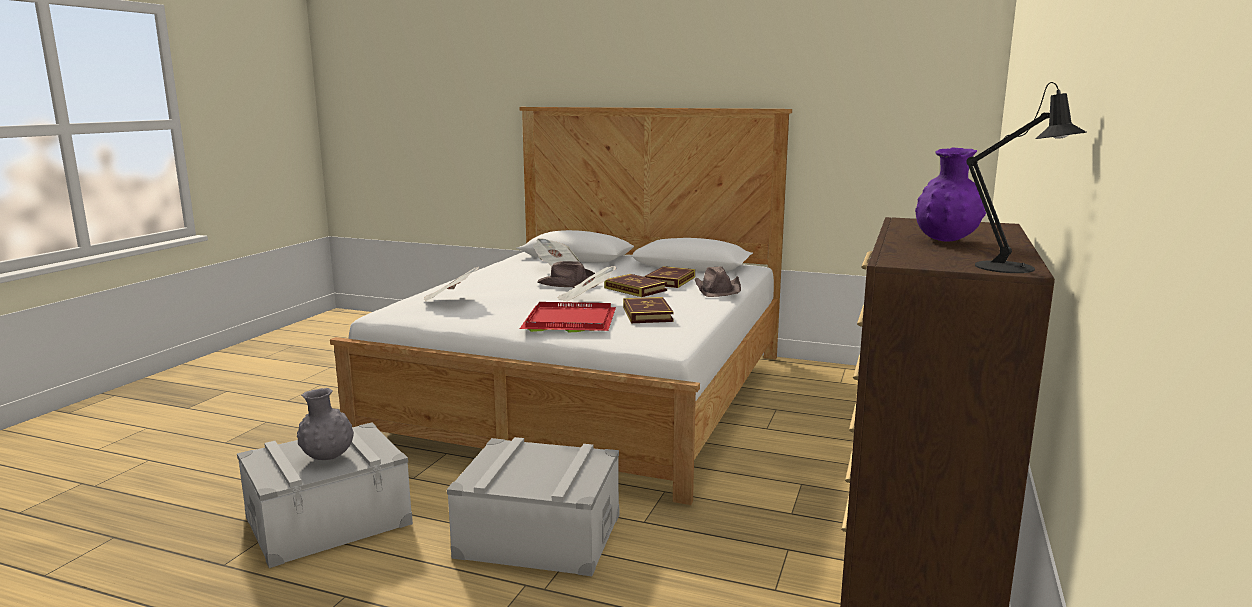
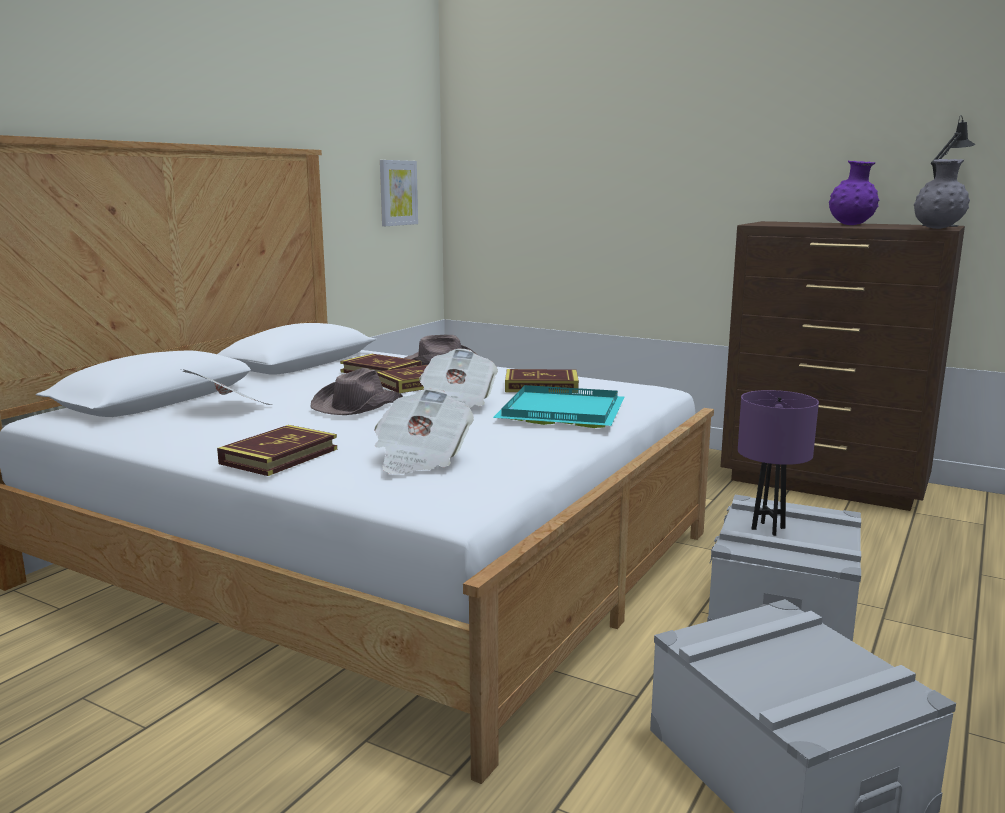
camera: 80 degrees left, 0 degrees up
(327, 458) = (805, 659): grey vase -> grey vase (937, 228)
(463, 283) = (279, 456): none -> book
(538, 459) = (768, 528): none -> purple table lamp
(571, 321) = (559, 411): red tray -> turquoise tray
(911, 147) = (397, 193): none -> picture

